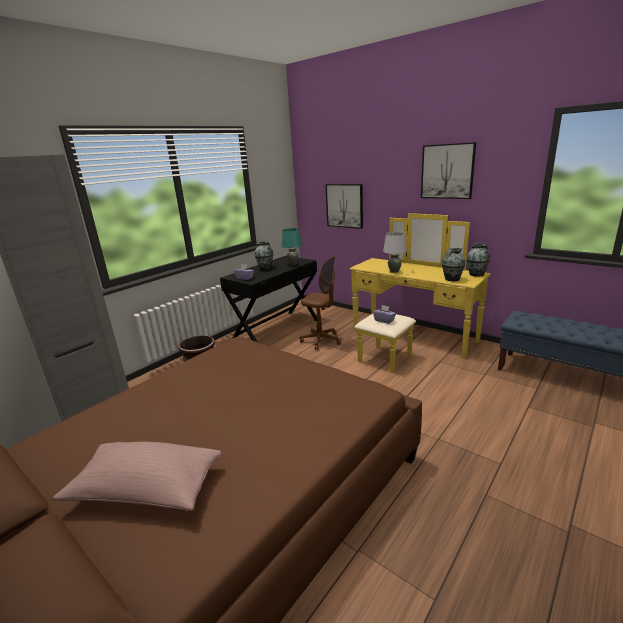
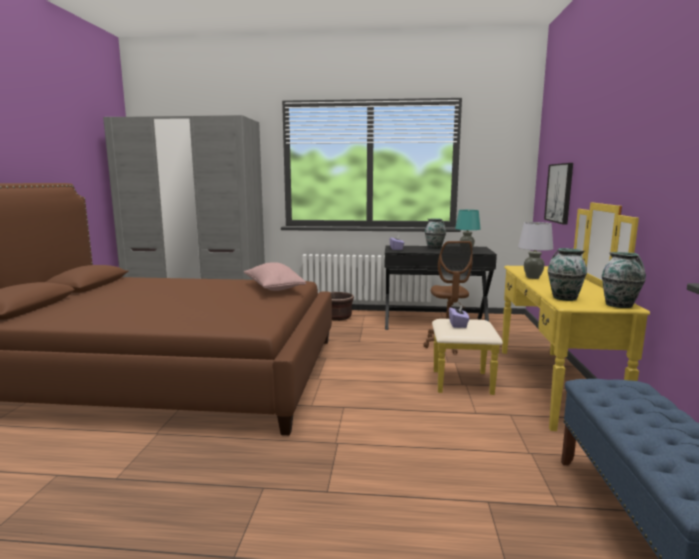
camera: 55 degrees right, 10 degrees down
(146, 490) = (104, 302): pink pillow -> pink pillow (273, 288)
(447, 171) = (635, 137): picture -> none

